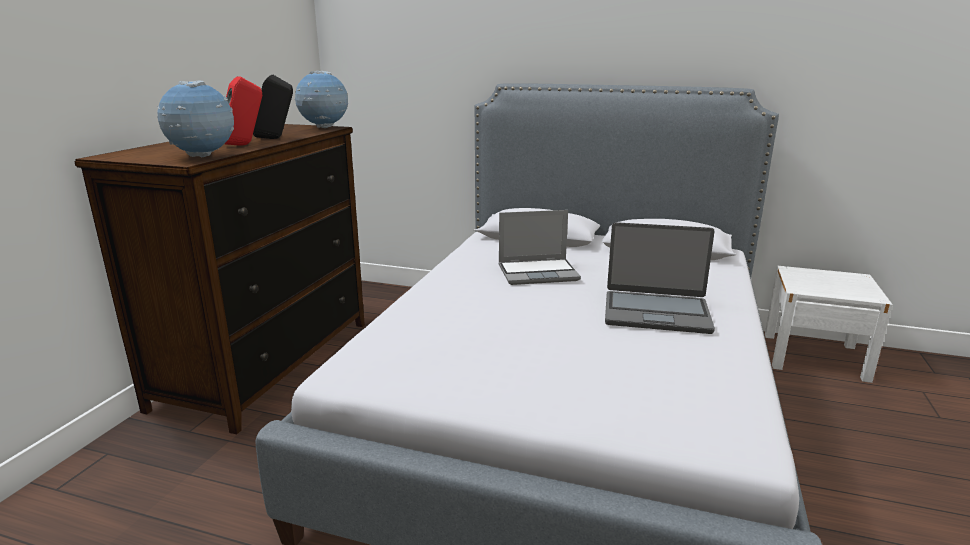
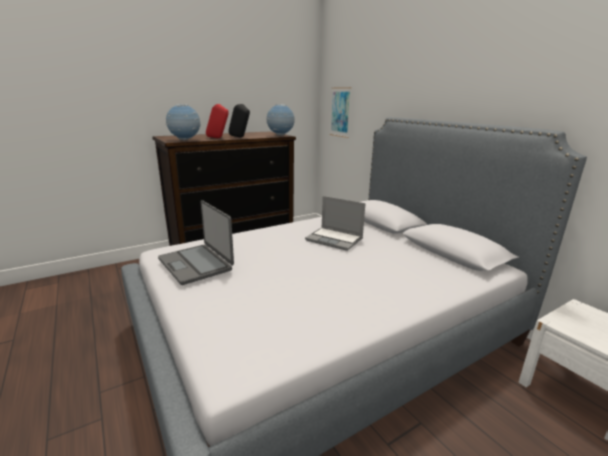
camera: 40 degrees right, 0 degrees up
(380, 79) = (340, 112): none -> picture
(656, 313) = (353, 284): laptop -> laptop (196, 264)

